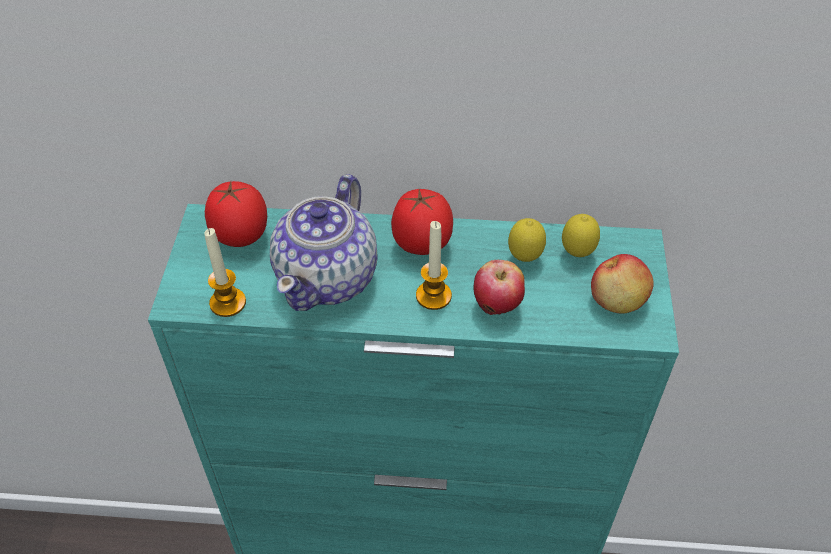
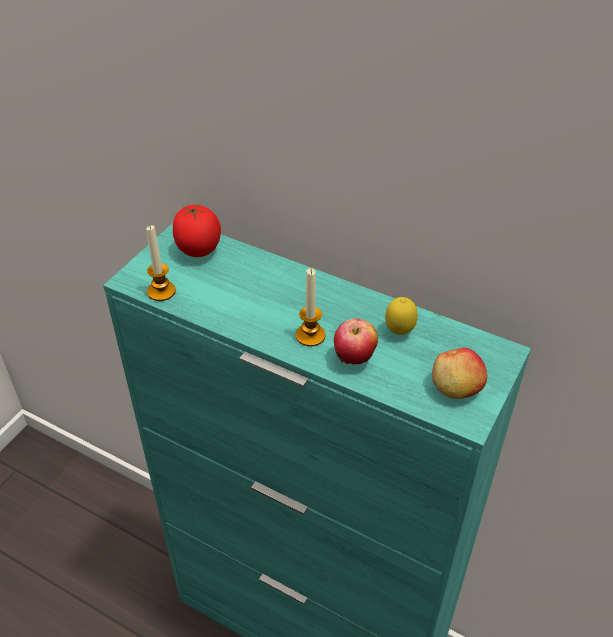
camera: 25 degrees right, 5 degrees down
(328, 278) = (241, 298): teapot -> none
(422, 245) = (325, 297): tomato -> none
(577, 254) = (444, 343): lemon -> none

